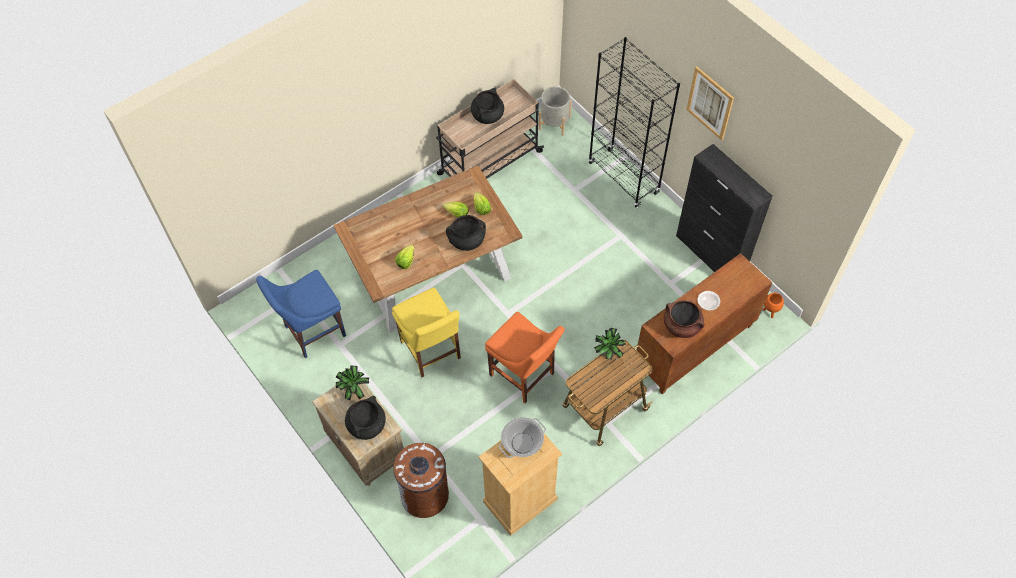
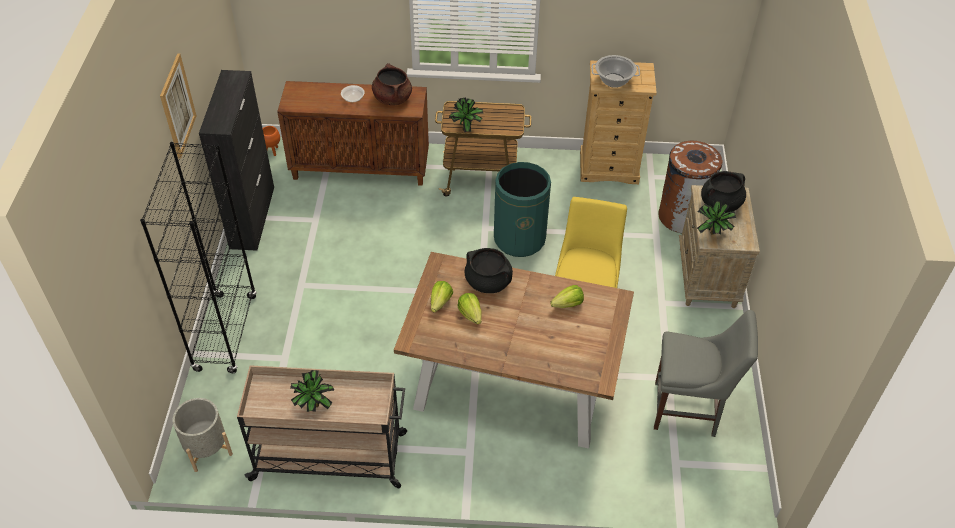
camera: 140 degrees left, 10 degrees down
(312, 332) = (689, 410): blue chair -> grey chair
(487, 115) = (313, 407): black cooking pot -> potted plant
(524, 376) = (519, 238): orange chair -> green trash can

